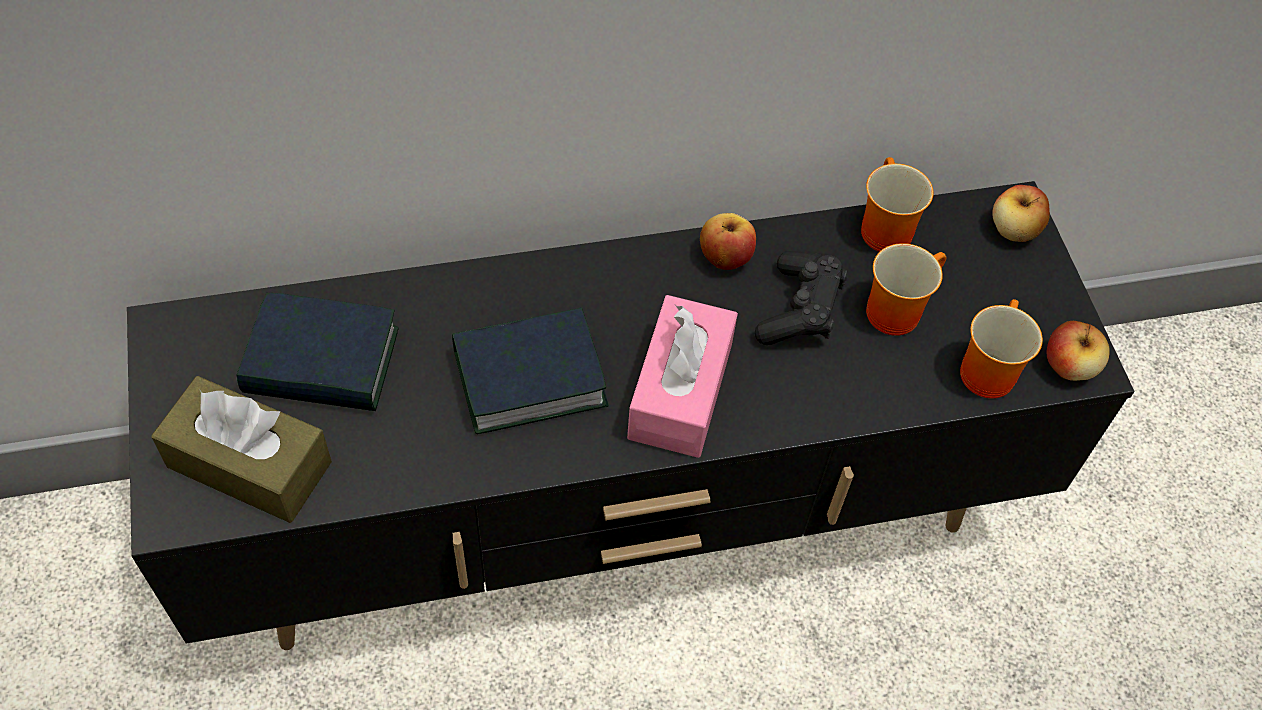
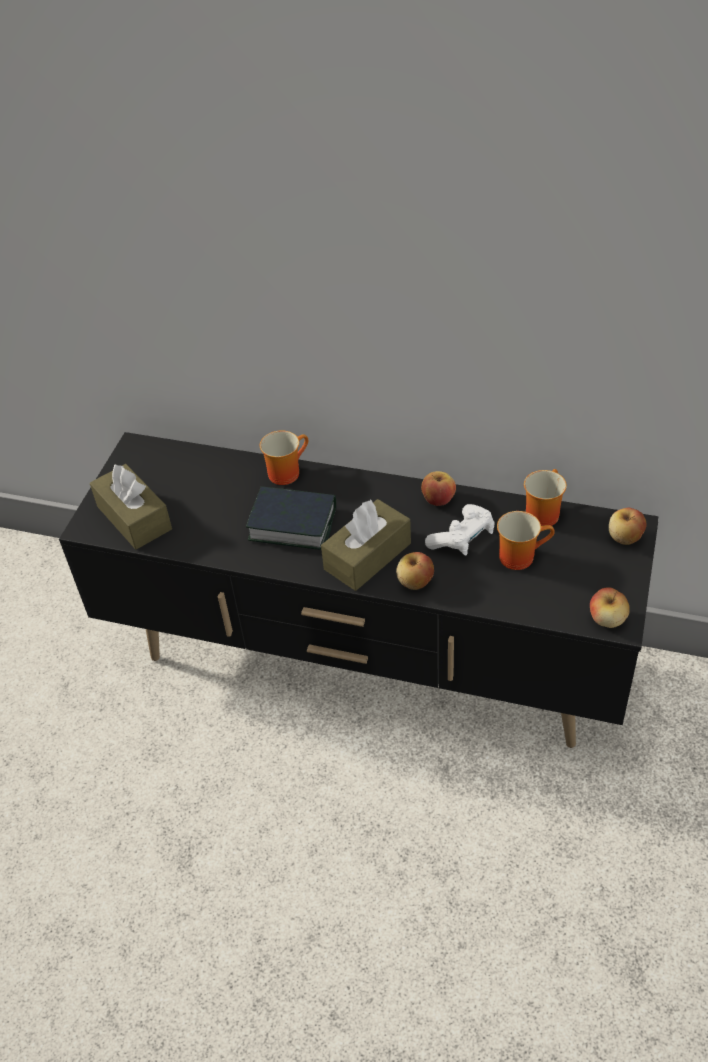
camera: 35 degrees right, 10 degrees down
(322, 363) = (196, 484): book -> none
(680, 391) = (367, 556): pink tissue box -> brown tissue box
(777, 408) = (415, 582): none -> apple
(799, 310) = (462, 539): black game controller -> white game controller
(984, 368) = (552, 603): mug -> mug (285, 471)

